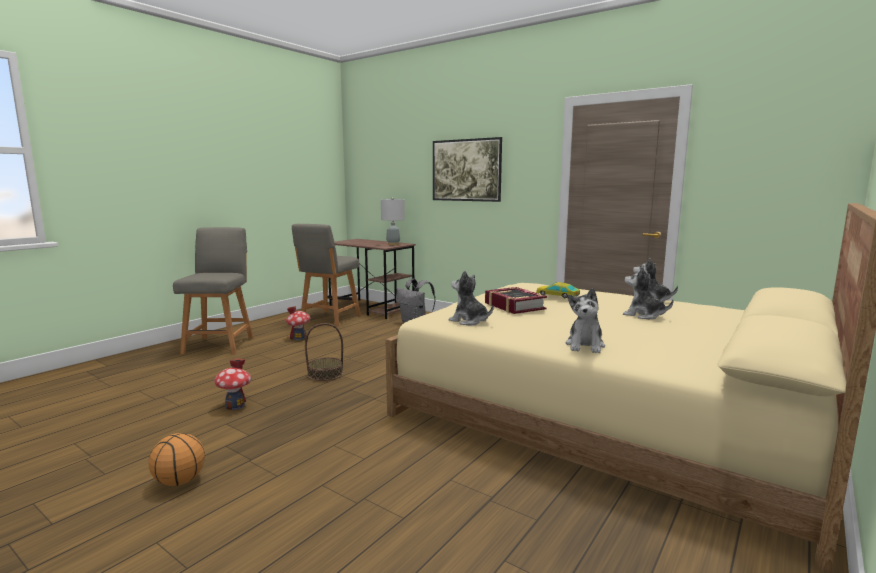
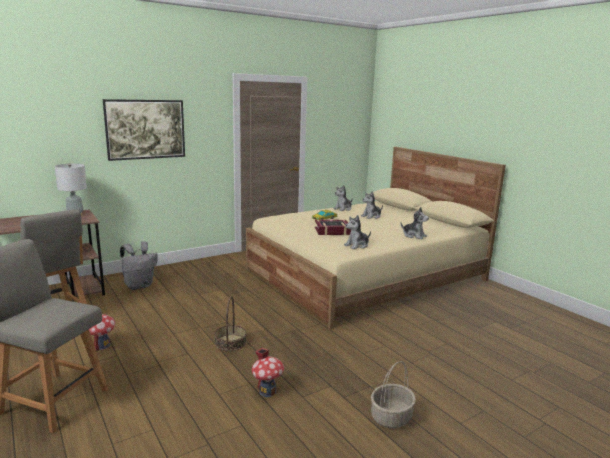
camera: 70 degrees left, 5 degrees up
(179, 481) = (391, 418): basketball -> basket

